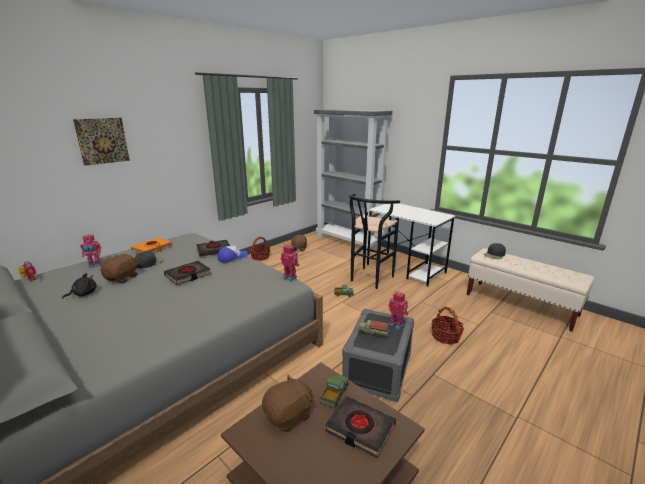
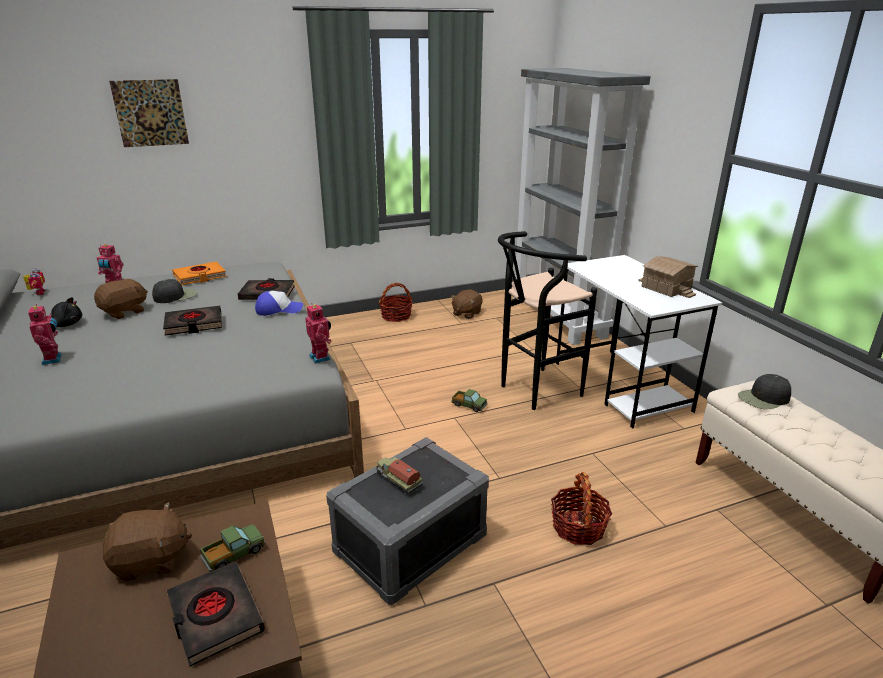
camera: 25 degrees right, 5 degrees up
(397, 325) = (448, 479): toy robot -> toy robot (54, 359)
(427, 213) = (666, 287): none -> toy house

